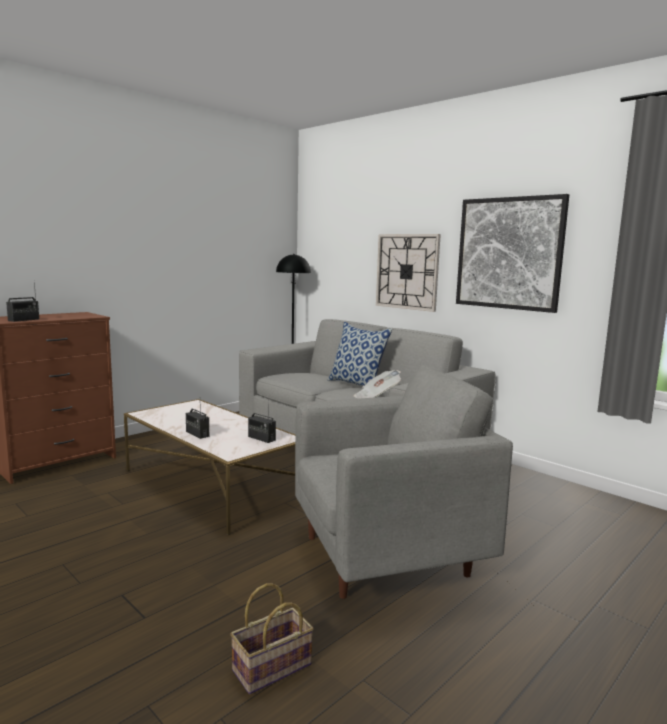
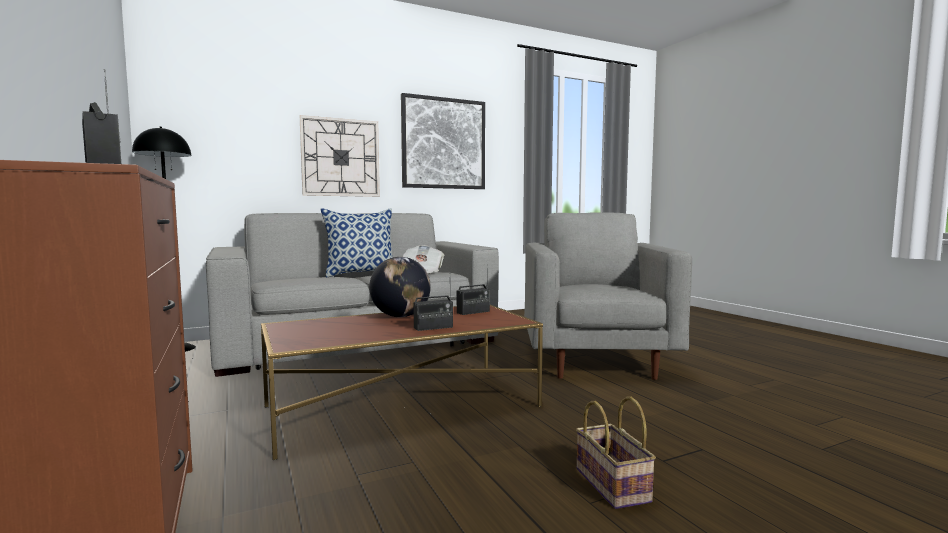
camera: 70 degrees left, 5 degrees down
(211, 485) = (403, 406): white coffee table -> brown coffee table
(233, 422) = (400, 316): none -> globe
(271, 669) = (753, 406): basket -> basket (614, 486)

